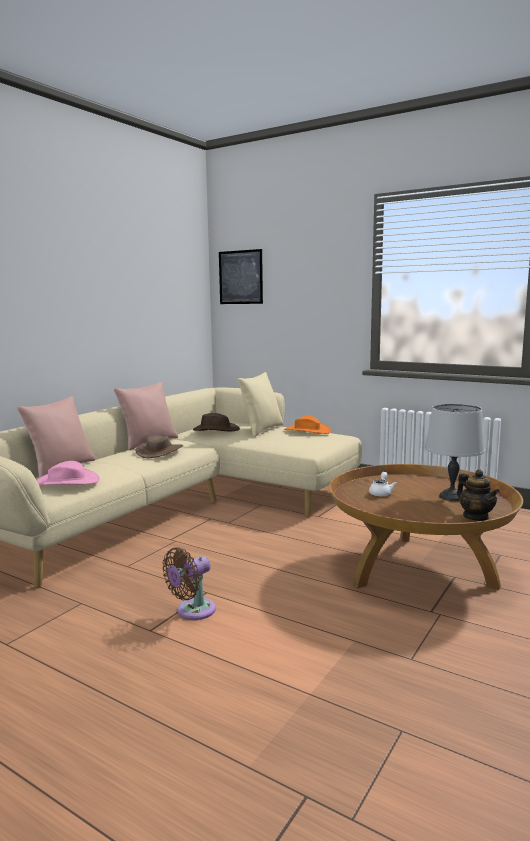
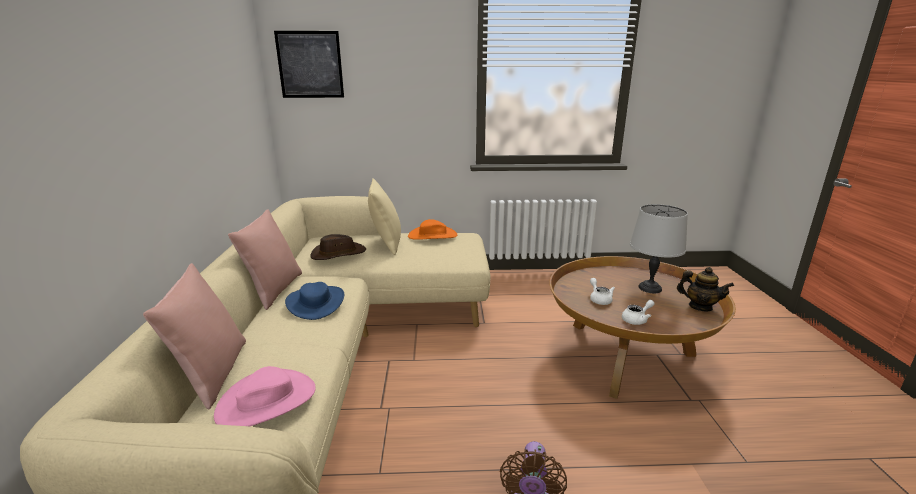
camera: 35 degrees left, 10 degrees up
(160, 451) = (316, 303): brown hat -> blue hat
(387, 510) = (637, 320): none -> white teapot

